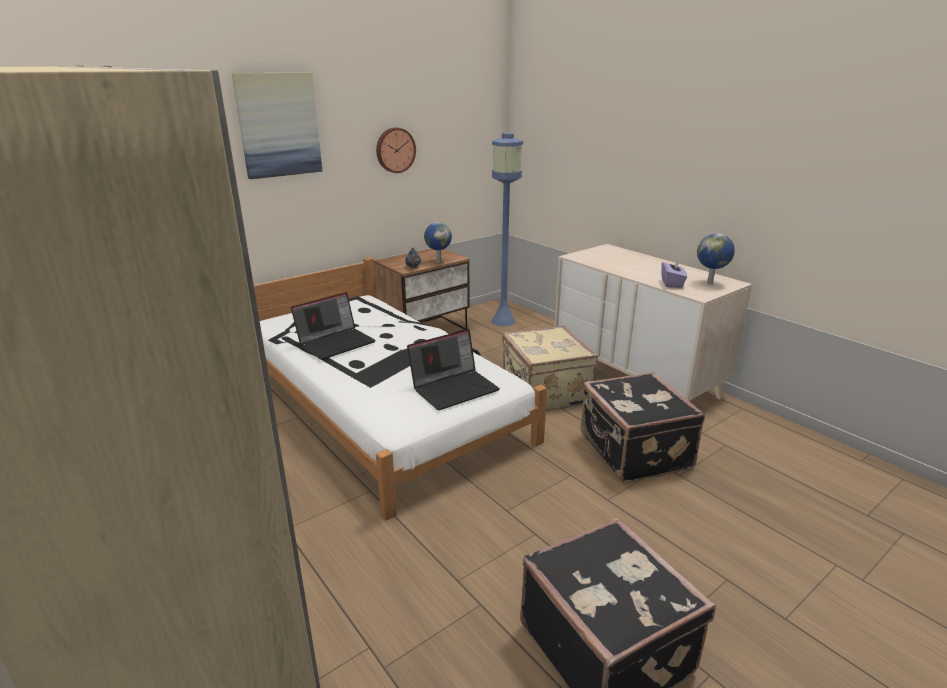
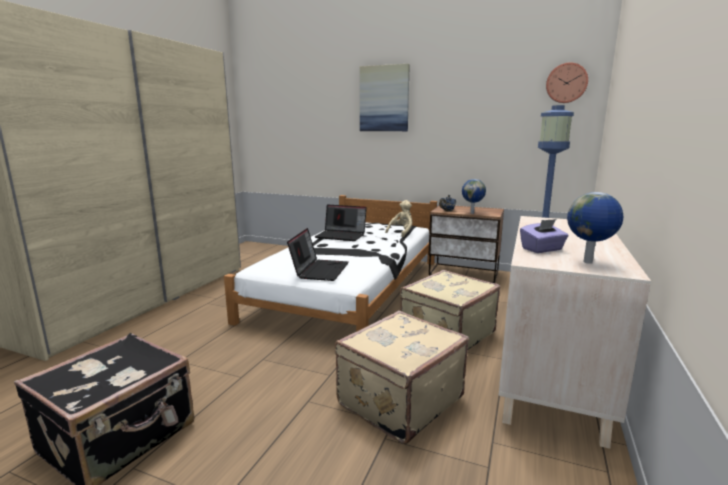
camera: 60 degrees right, 10 degrees down
(374, 310) = (401, 232): none -> beige plush toy
(395, 150) = (471, 121): wall clock -> wall clock (566, 83)
(454, 388) = (319, 270): laptop -> laptop turned 105 degrees counterclockwise
(633, 452) = (398, 400): black suitcase -> beige suitcase

